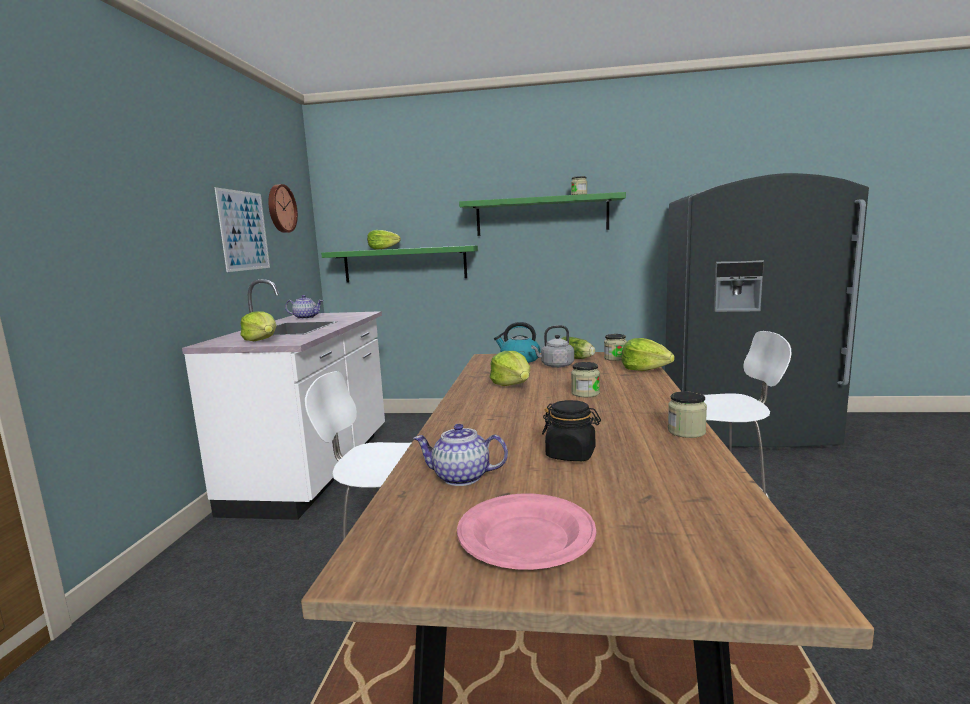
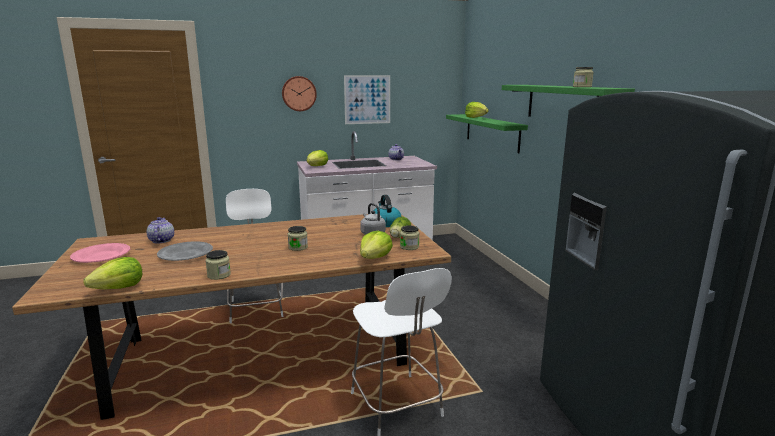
camera: 65 degrees right, 5 degrees up
(280, 208) = (413, 83): wall clock -> wall clock (299, 93)
(512, 384) = (314, 230): lettuce -> lettuce (119, 288)
(571, 454) = (185, 254): black jar -> grey plate

